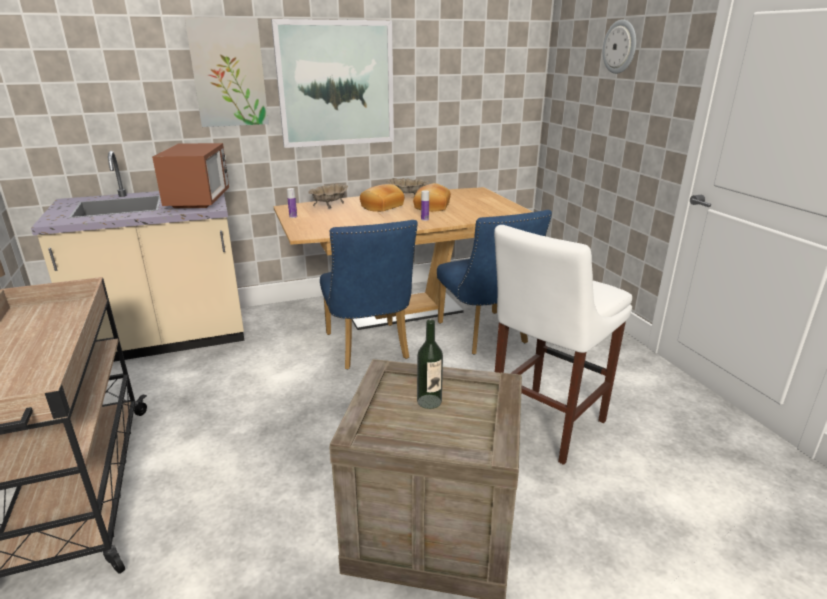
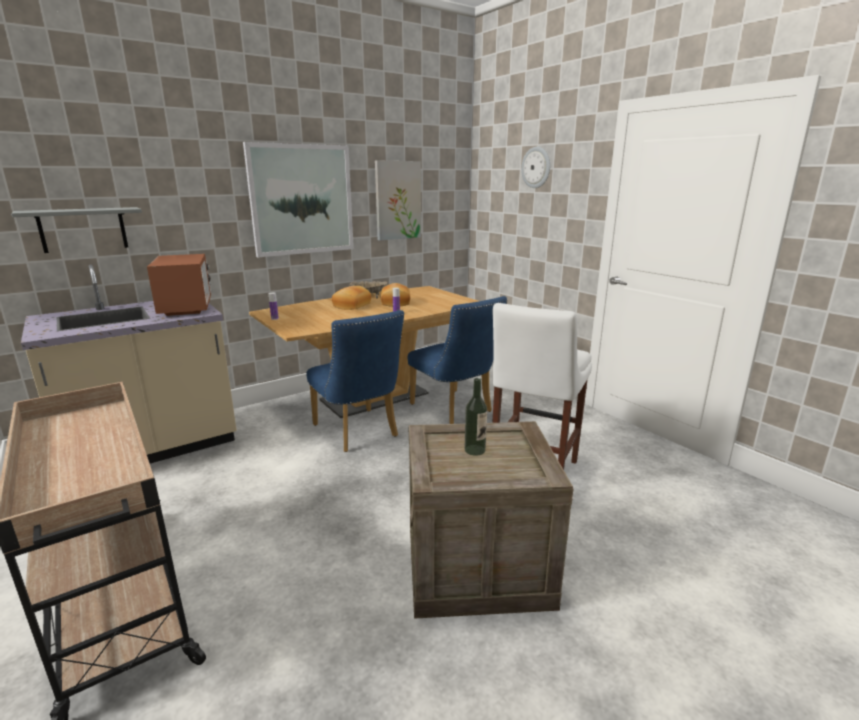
camera: 15 degrees left, 5 degrees down
(108, 114) = (83, 229): none -> grey shelf
(228, 73) = (204, 190): picture -> picture (397, 200)
(329, 205) = (302, 307): beige bowl -> none

